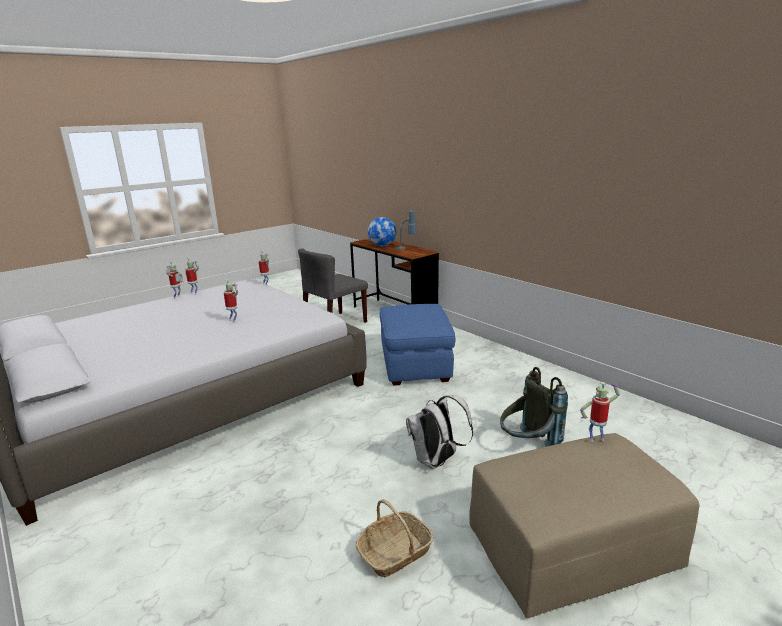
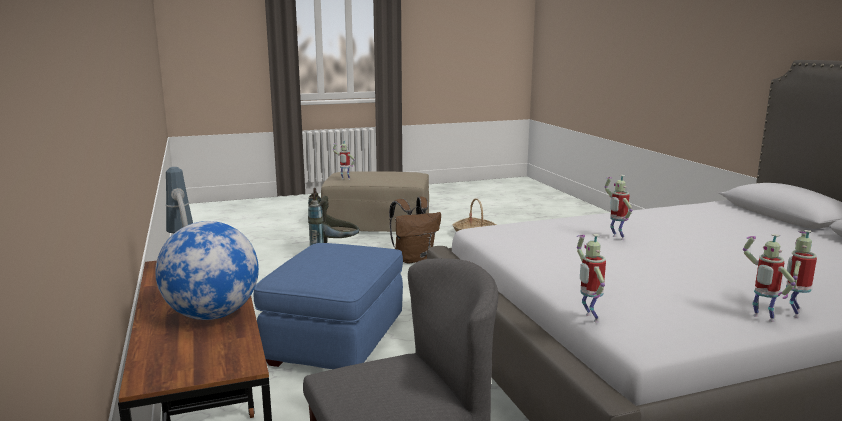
camera: 160 degrees left, 5 degrees down
(437, 461) = (413, 259): white backpack -> brown backpack

